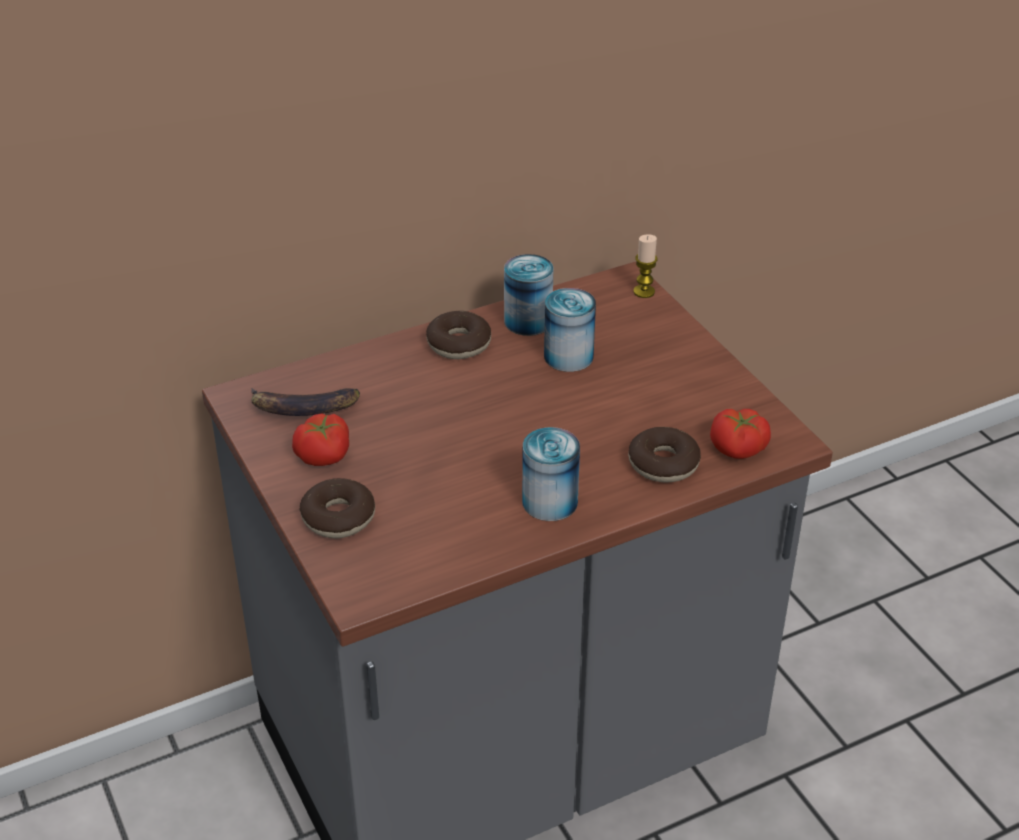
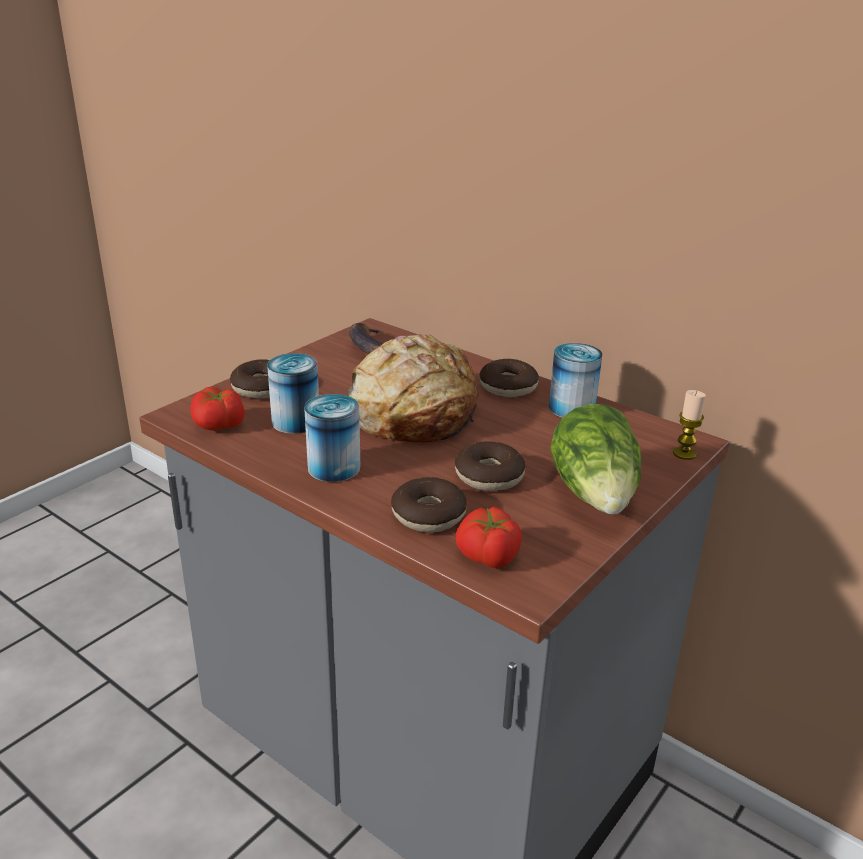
camera: 65 degrees right, 10 degrees down
(324, 455) = (327, 369): tomato -> tomato (219, 425)
(468, 421) = (412, 411): none -> bread
(568, 356) = (542, 436): can -> can (295, 421)
(619, 410) = (489, 476): none -> donut
(680, 362) = (595, 495): none -> lettuce

